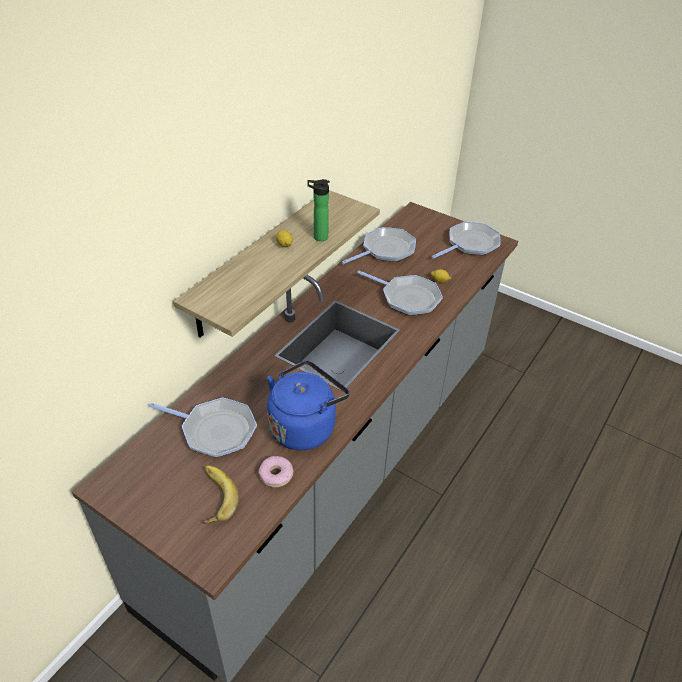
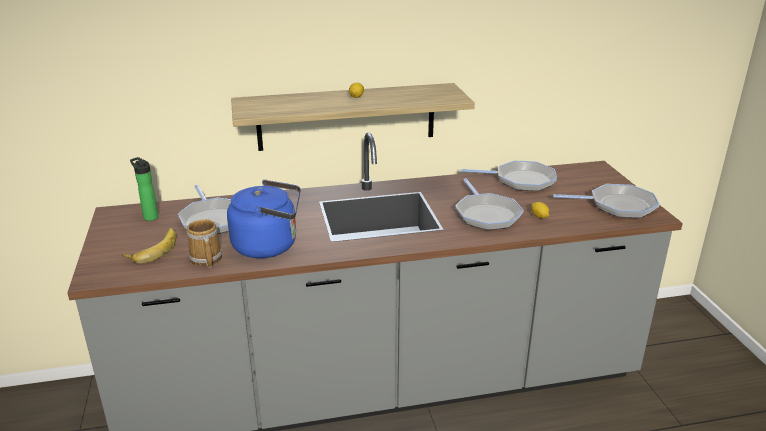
camera: 45 degrees right, 15 degrees down
(276, 475) = (205, 259): donut -> mug
(318, 237) = (389, 101): bottle -> bottle (149, 216)

